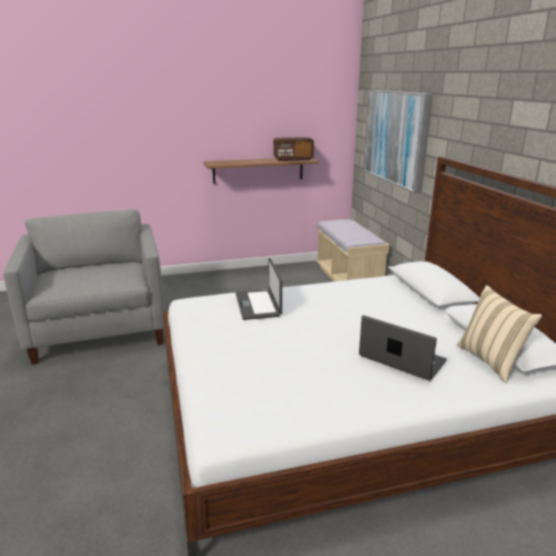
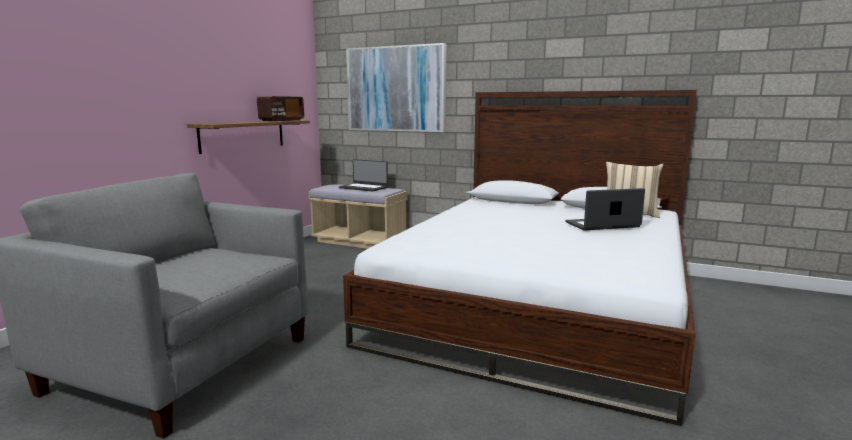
camera: 50 degrees left, 10 degrees down
(258, 304) = (449, 230): laptop -> laptop (363, 187)

